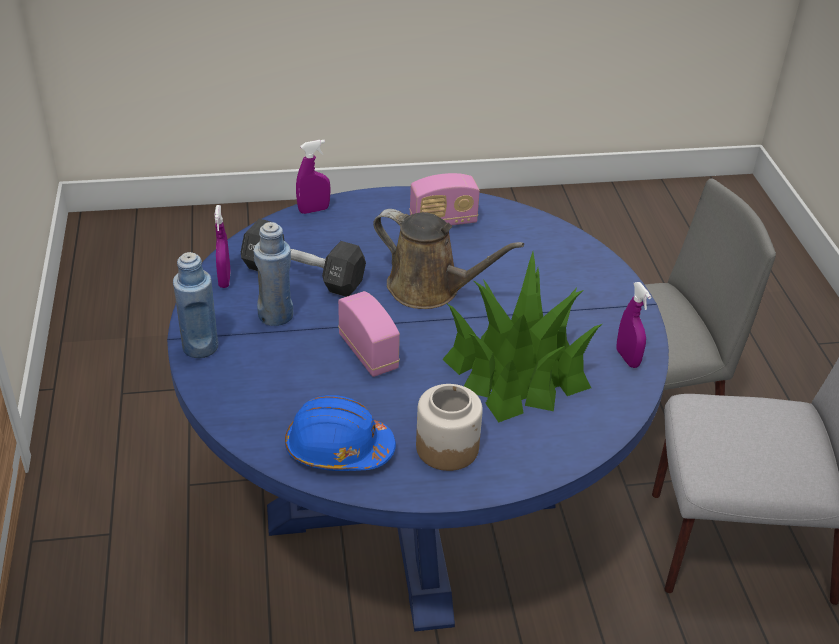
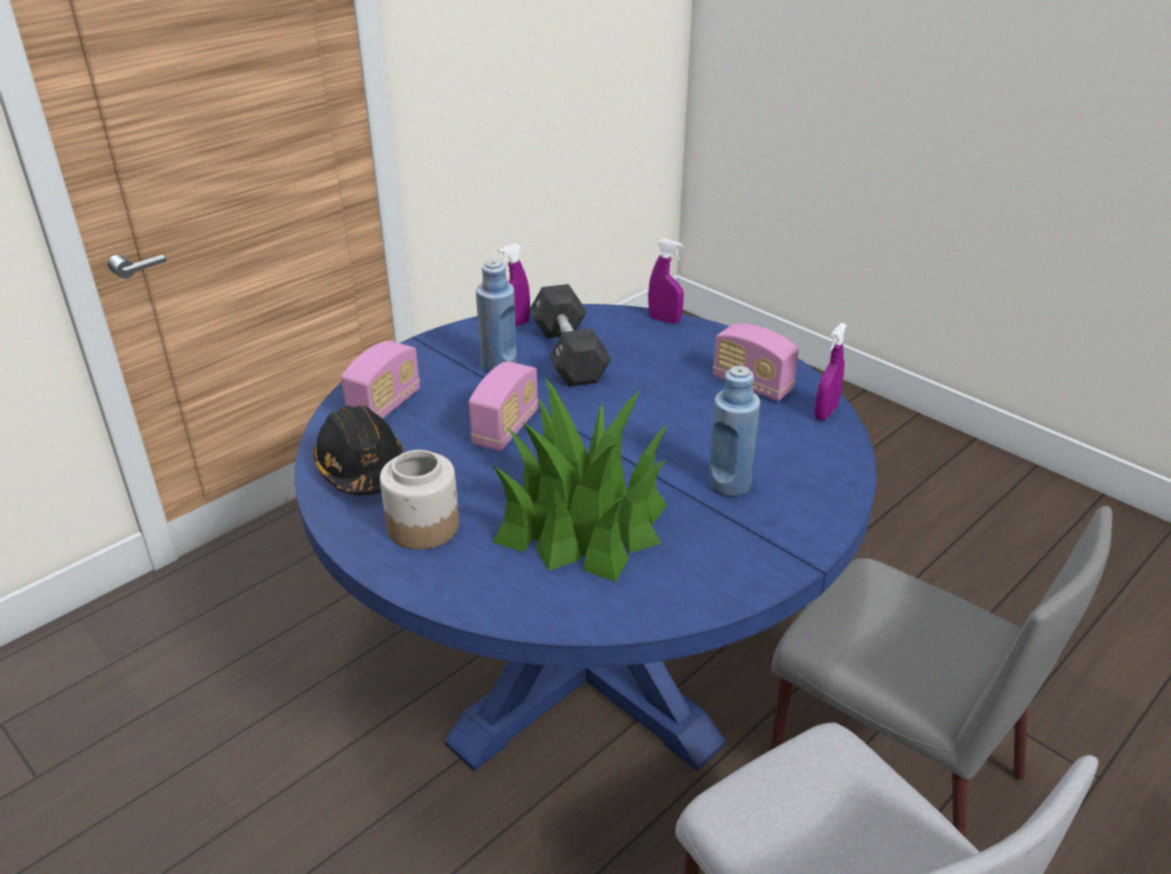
camera: 55 degrees right, 5 degrees down
(200, 347) = (418, 353): blue bottle -> blue bottle (729, 484)
(261, 400) = (385, 406): none -> radio
(338, 449) = (362, 469): blue hard hat -> black hard hat
(430, 289) = (639, 421): brown watering can -> none
(627, 358) = (697, 588): purple spray bottle -> purple spray bottle (825, 413)

